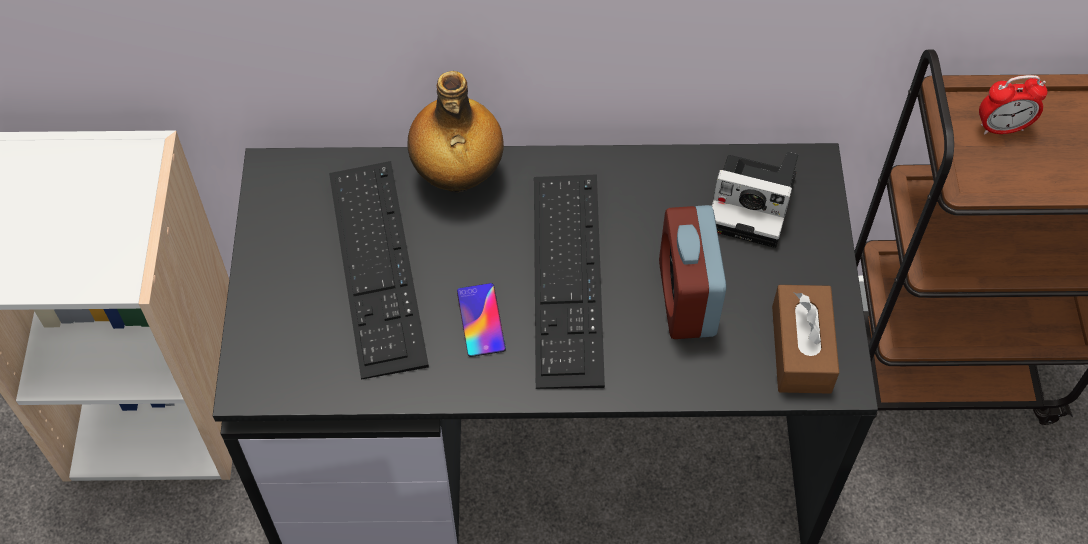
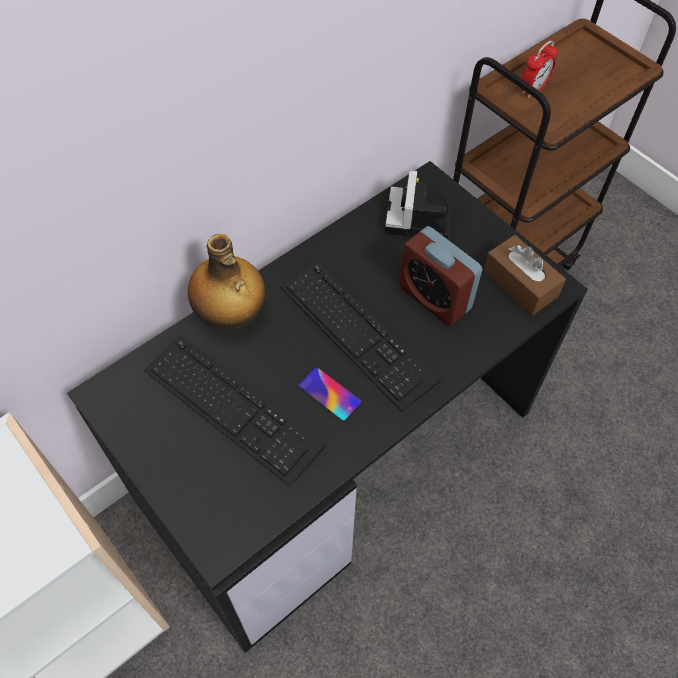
camera: 40 degrees left, 0 degrees up
(755, 203) = (419, 220): camera -> camera turned 120 degrees clockwise

